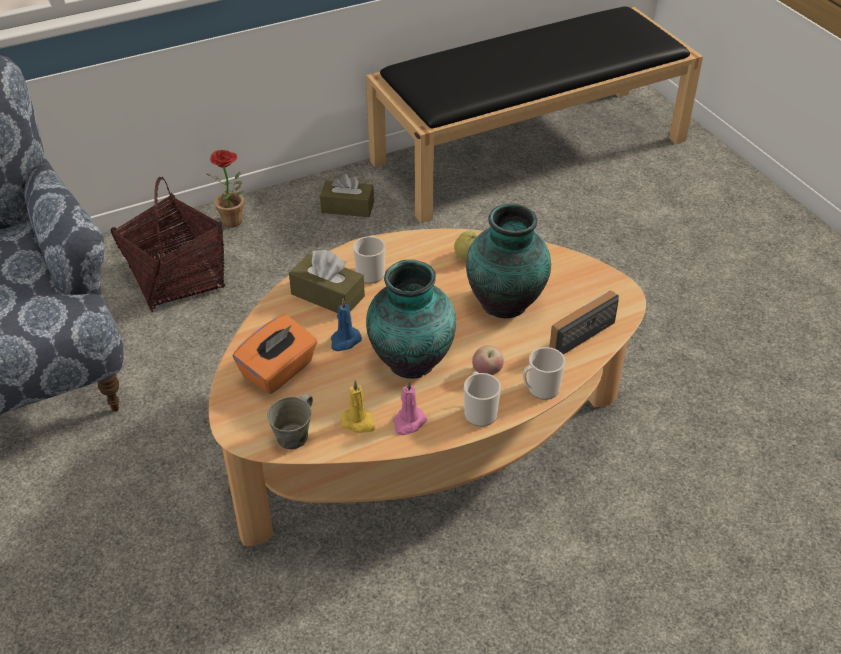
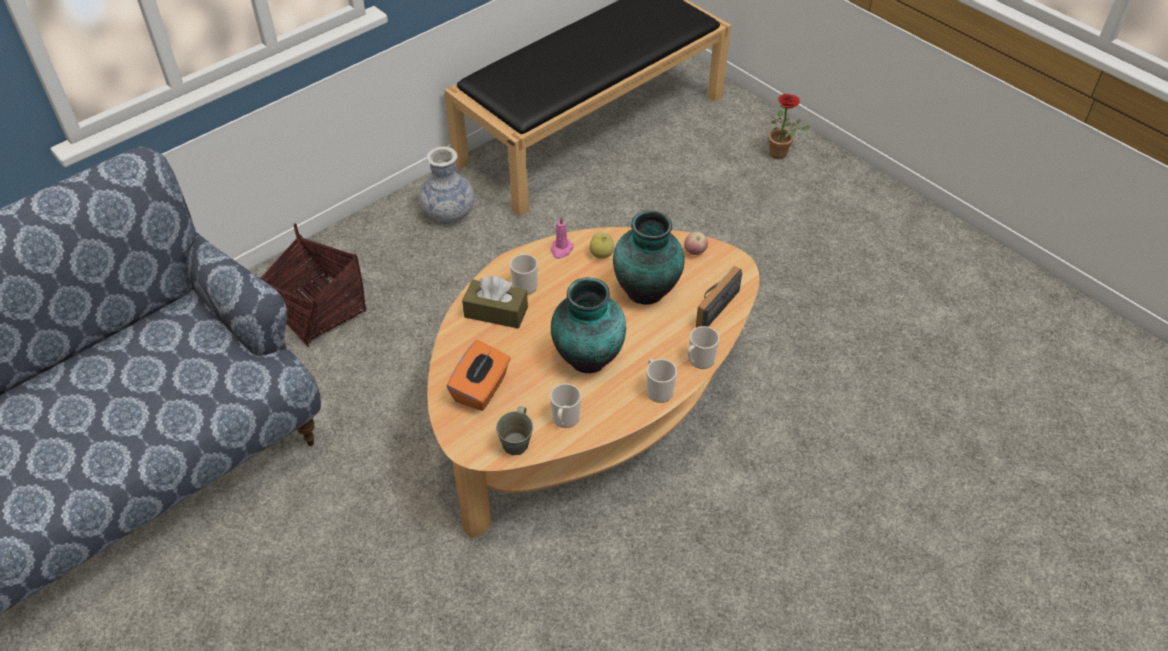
camera: 15 degrees left, 5 degrees up
(235, 223) = (352, 246): potted plant -> potted plant (782, 154)
(344, 341) = (526, 350): blue candle -> none
(347, 207) = (449, 212): brown tissue box -> vase
(359, 422) = (565, 419): yellow candle -> mug
(408, 423) = (604, 411): pink candle -> pink candle (561, 250)
(487, 372) = (652, 354): apple -> apple (695, 252)

